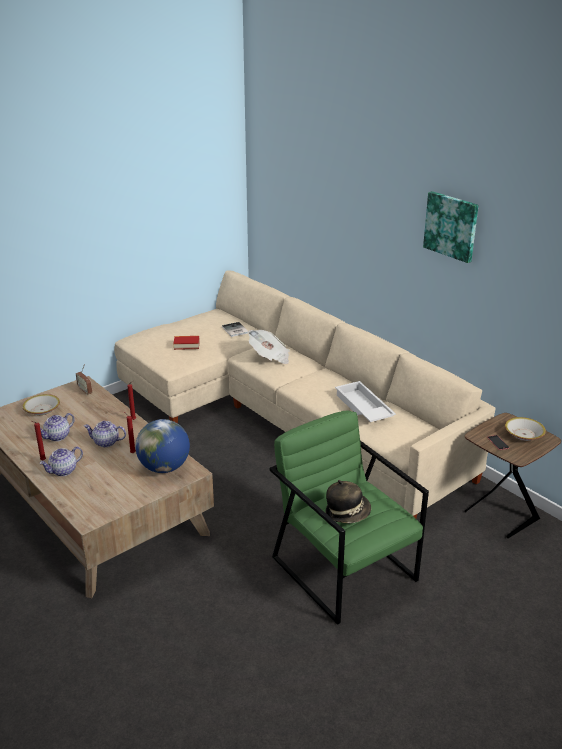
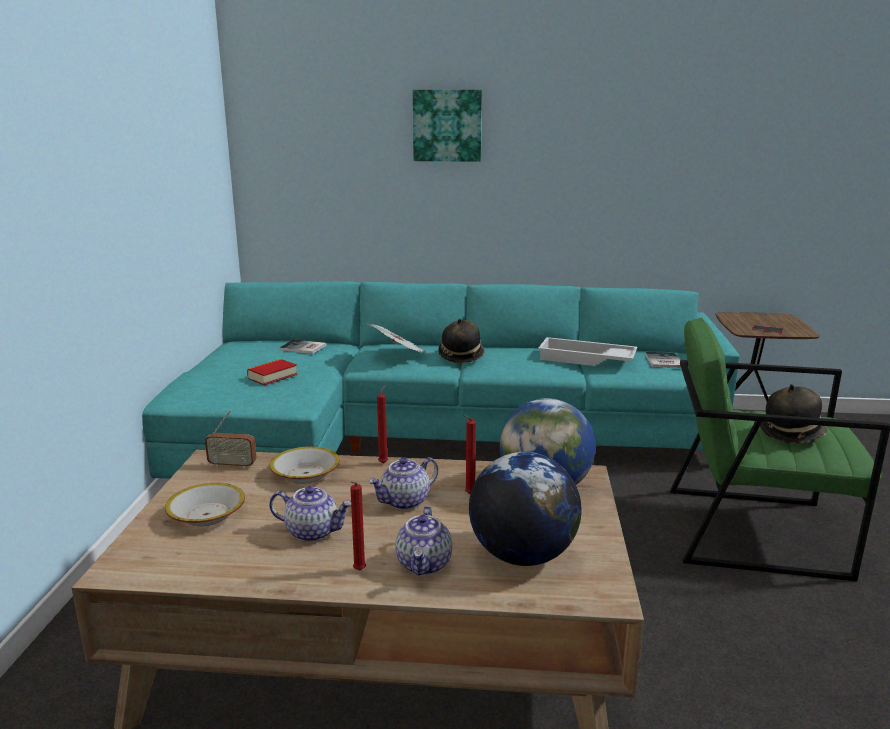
camera: 45 degrees left, 10 degrees down
(57, 436) = (313, 532): teapot -> teapot turned 75 degrees counterclockwise
(96, 488) = (522, 556): none -> globe
(281, 413) = (416, 436): beige sofa -> turquoise sofa
(301, 372) = (461, 356): none -> hat
(406, 432) = (662, 361): none -> book
(451, 226) = (616, 113): picture -> picture (447, 125)
(524, 434) = (765, 319): bowl -> bowl (306, 474)

